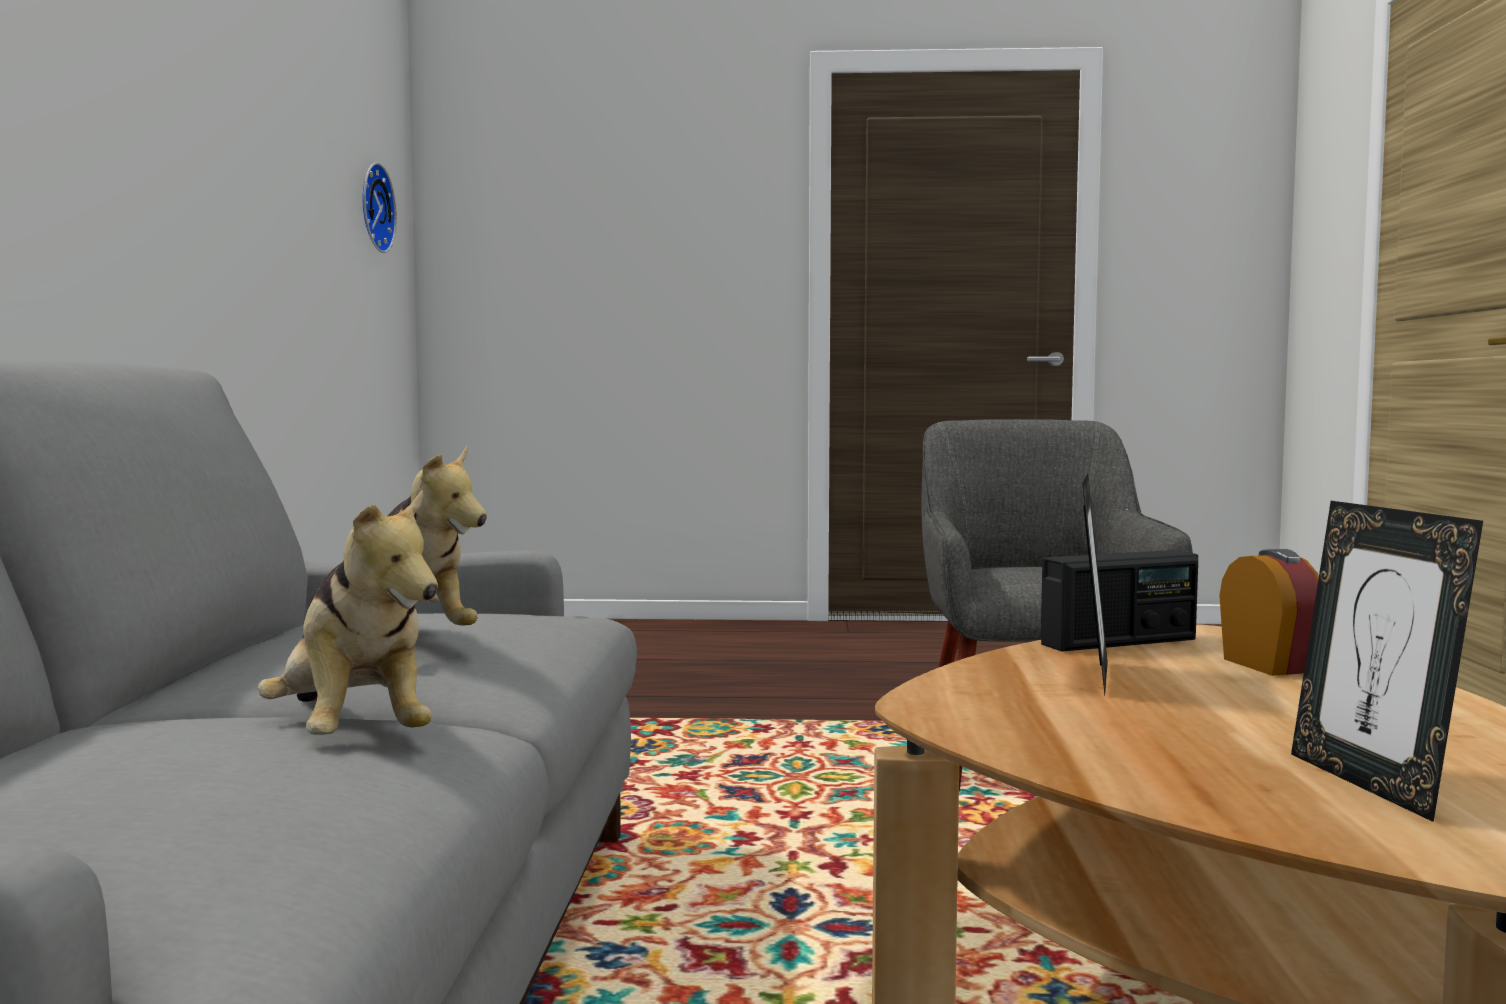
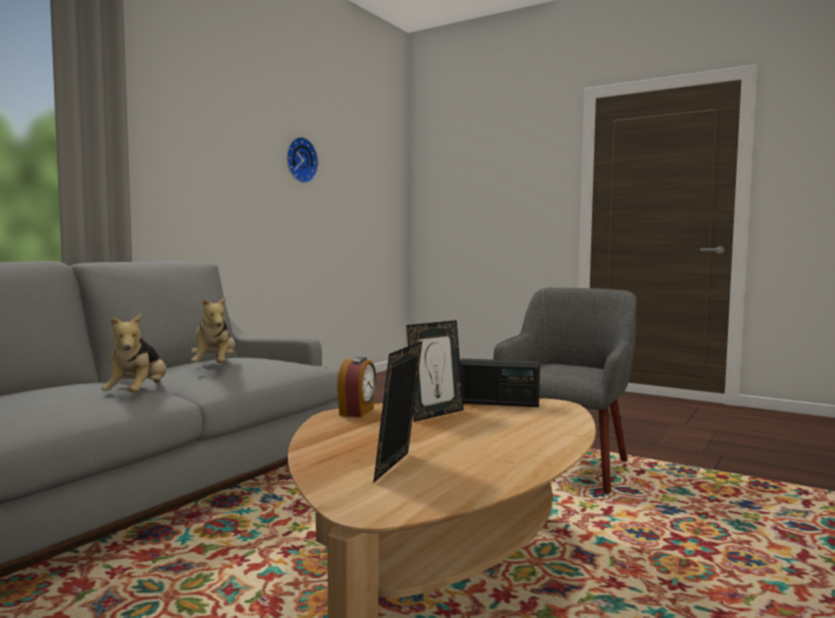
camera: 30 degrees right, 0 degrees up
(372, 208) = (376, 183): wall clock -> wall clock (299, 160)
(1269, 665) = (531, 422): alarm clock -> alarm clock (357, 412)

